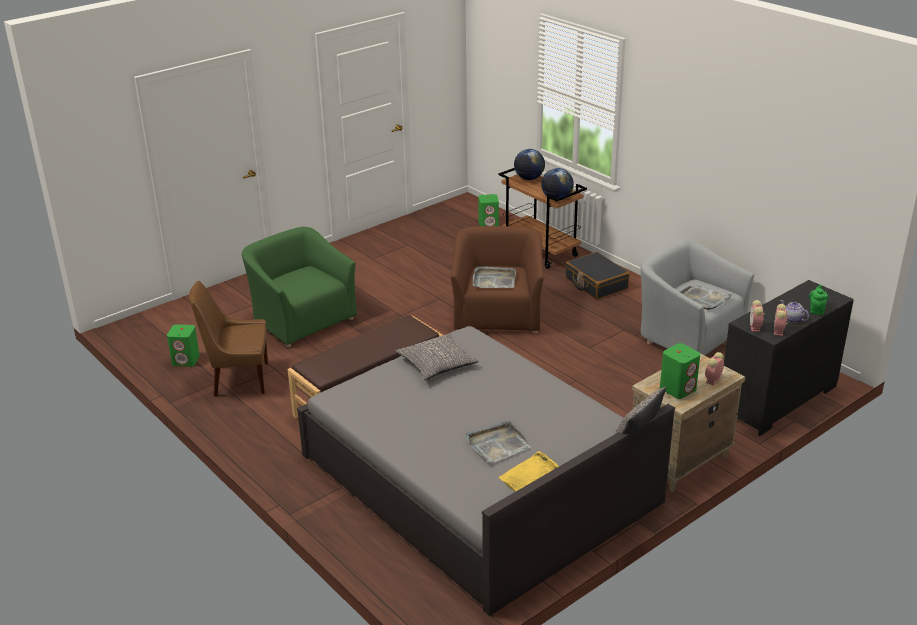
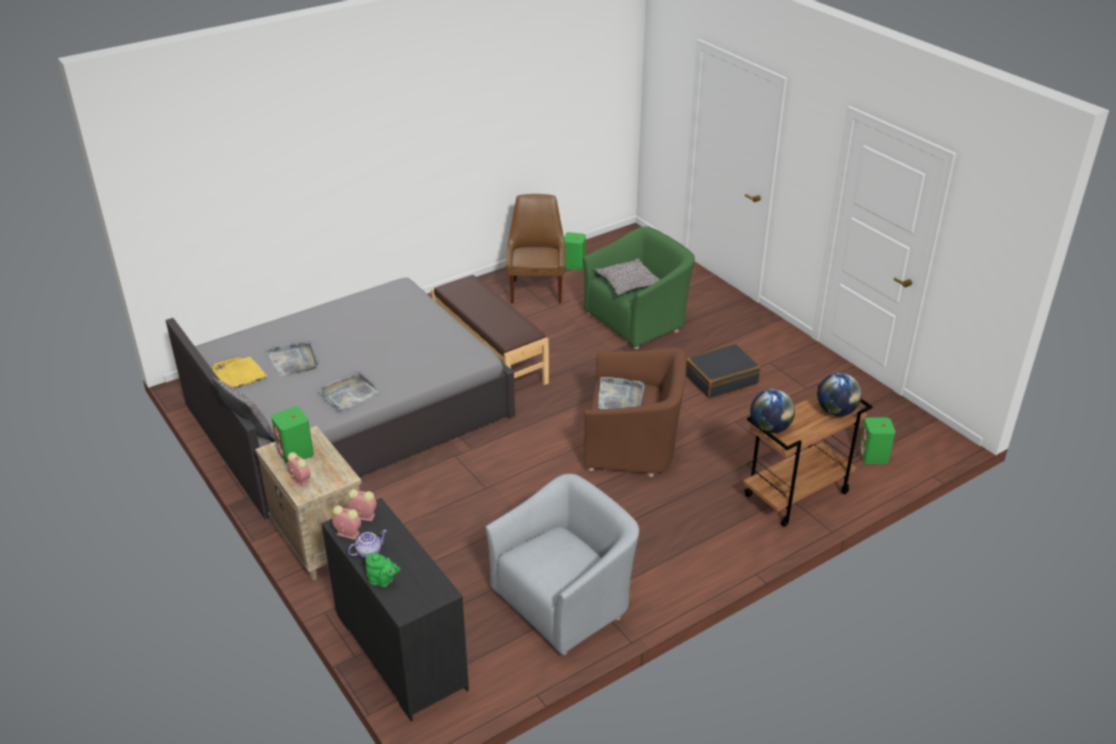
camera: 95 degrees right, 5 degrees up
(437, 363) = (431, 336): grey pillow -> grey pillow (628, 283)
(596, 283) = (705, 534): black suitcase -> black suitcase (721, 379)
(703, 298) = (547, 560): grey tray -> grey tray (348, 393)

